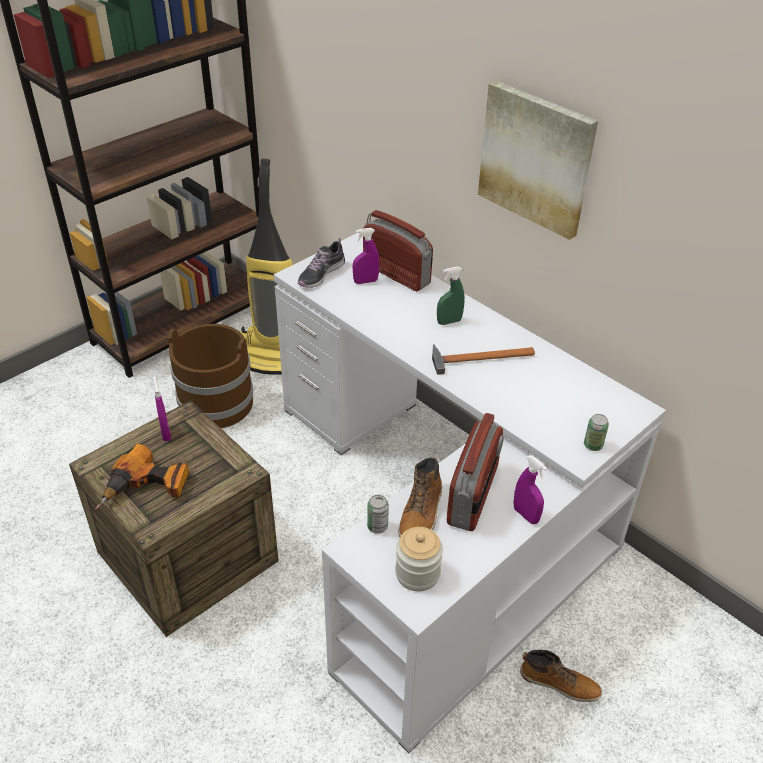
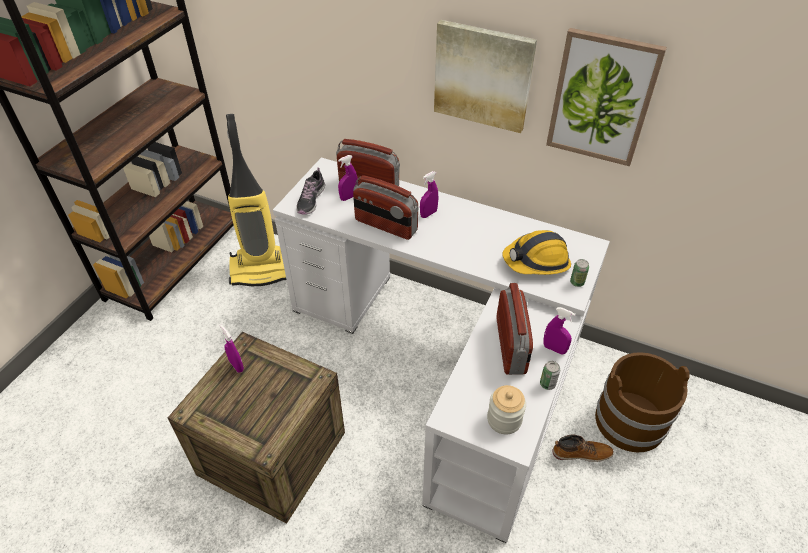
camera: 20 degrees left, 5 degrees up
(147, 488) = (246, 417): power drill -> none
(217, 403) = (235, 321): brown bucket -> brown bucket (630, 420)
(377, 526) = (457, 393): can -> can (547, 384)
(390, 322) = (385, 226): none -> radio
(421, 513) = (482, 371): boot -> none
(449, 322) = (428, 214): green spray bottle -> purple spray bottle
(477, 358) = (464, 238): hammer -> none
(554, 408) = (536, 261): none -> hard hat
(668, 210) = (602, 98): none -> picture

